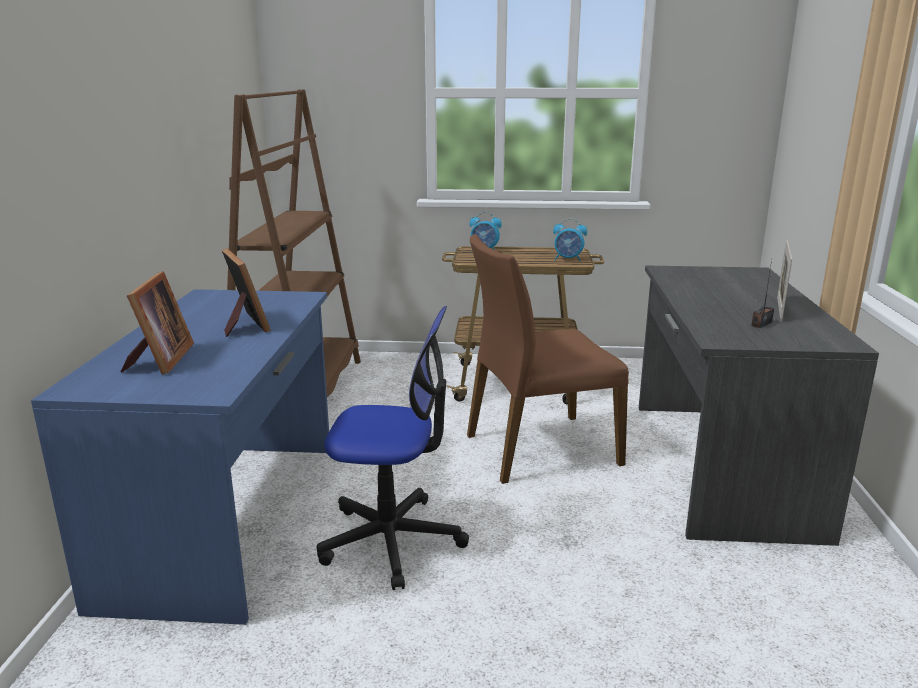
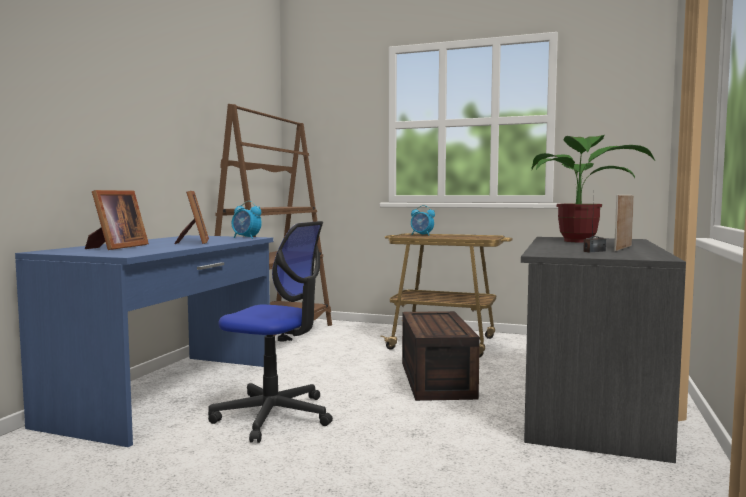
camera: 15 degrees right, 15 degrees down
(539, 448) = (434, 379): brown chair -> brown storage box
(568, 259) = (482, 238): alarm clock -> alarm clock (246, 238)
(712, 285) = (579, 241): none -> potted plant

